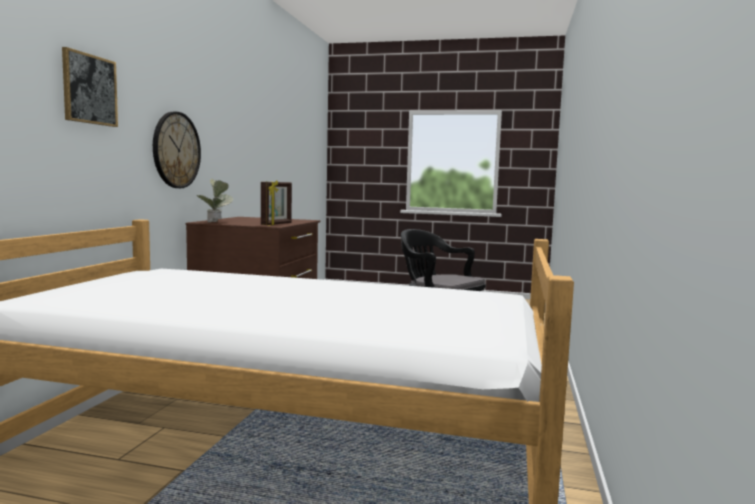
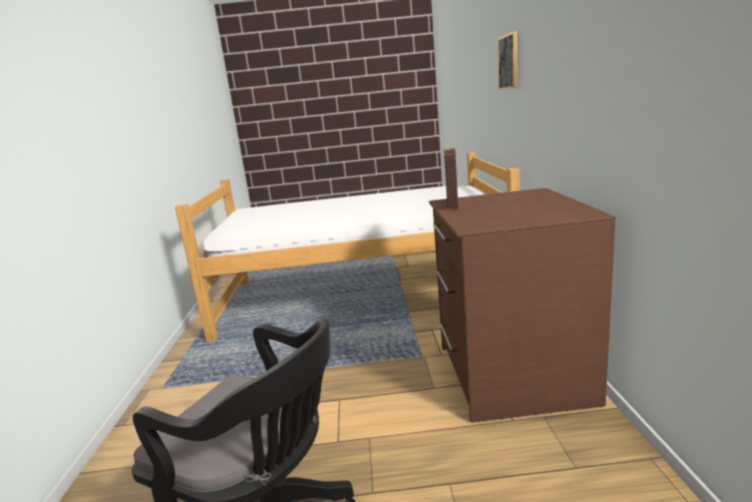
camera: 165 degrees right, 10 degrees up
(176, 150) = (554, 101): wall clock -> none
(216, 223) = (516, 192): potted plant -> none

